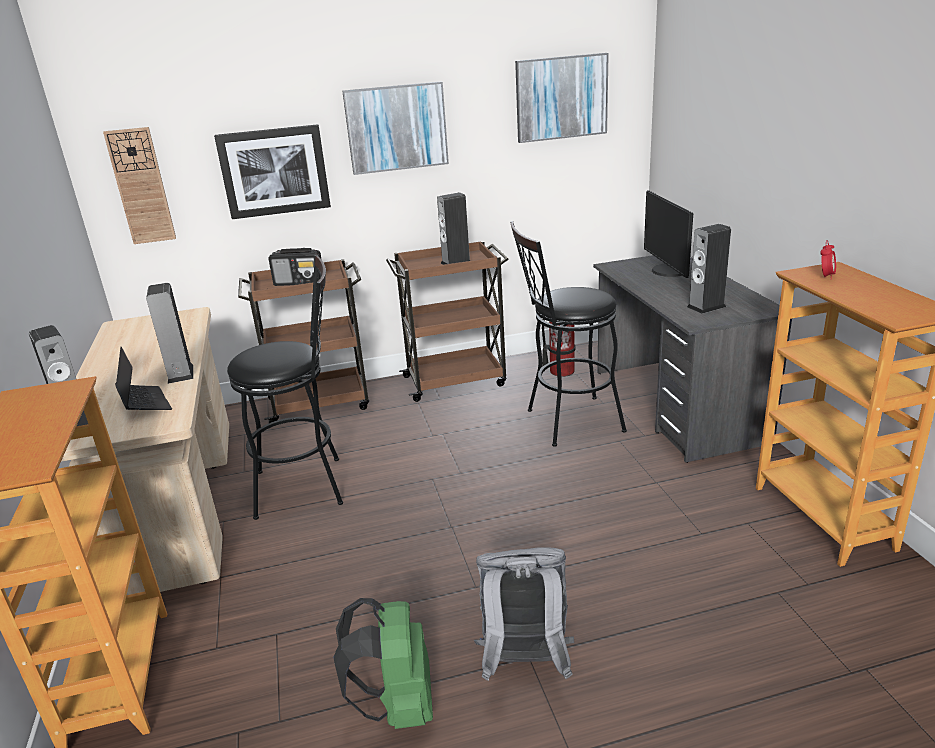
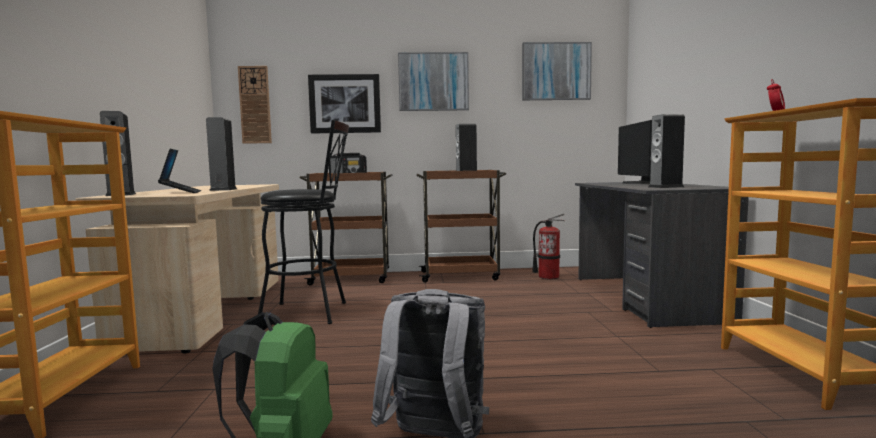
camera: 10 degrees right, 20 degrees down
(566, 422) = (543, 299): black stool -> none

